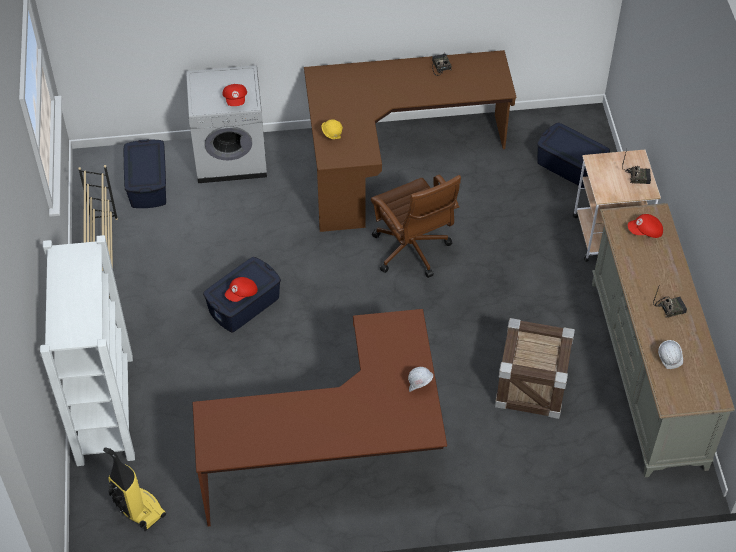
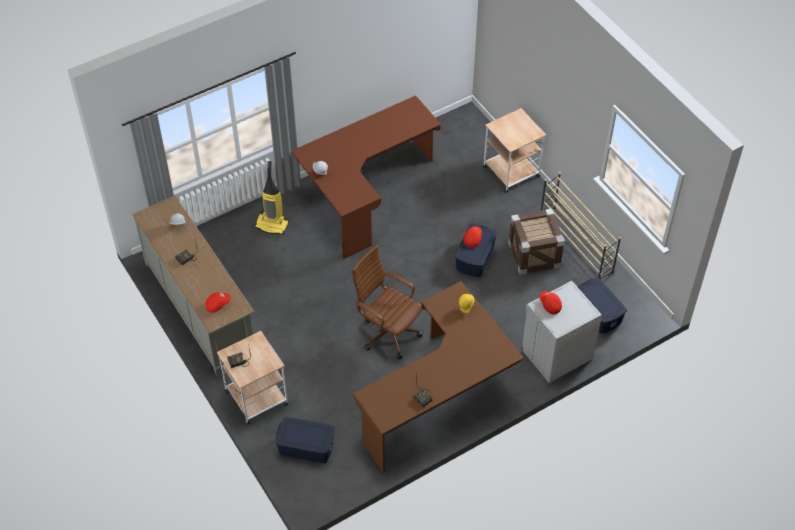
camera: 155 degrees right, 0 degrees up
(105, 409) = (511, 172): white bookcase -> beige cart
(138, 509) = (456, 135): vacuum cleaner -> vacuum cleaner (272, 225)
(531, 386) = (270, 274): crate -> crate (534, 255)

